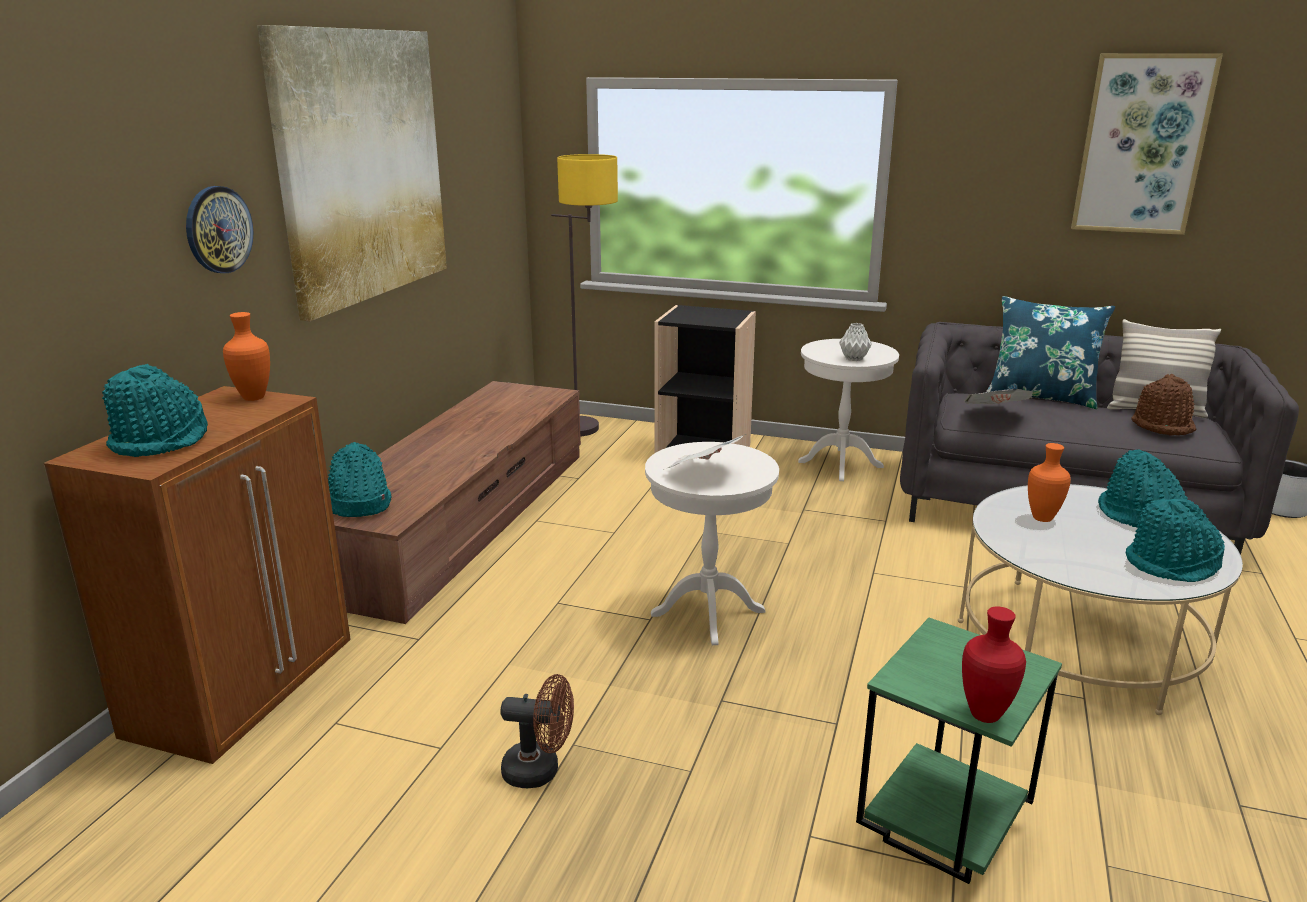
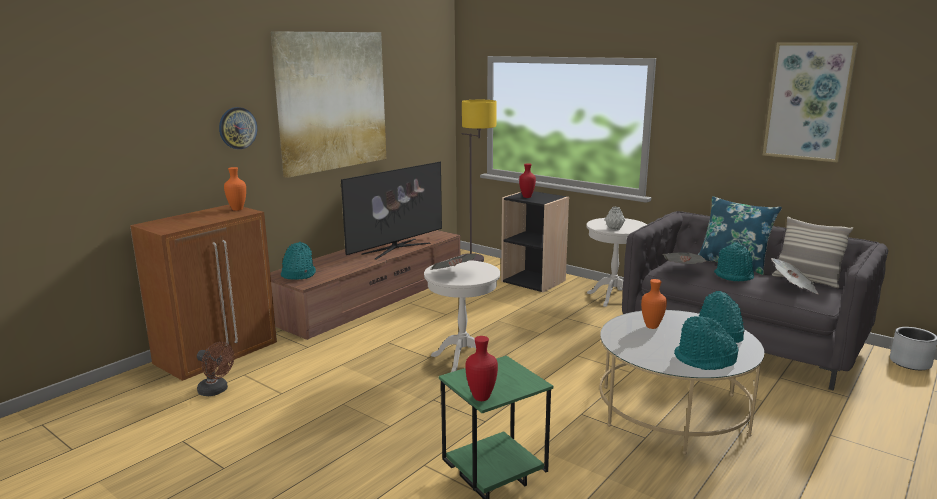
camera: 20 degrees right, 5 degrees down
(161, 441) = (181, 222): turquoise hat -> turquoise hat (734, 275)
(493, 428) = (395, 248): none -> television
(540, 771) = (318, 411): brown fan -> brown fan (216, 391)
(693, 317) = (526, 197): none -> red vase
(1162, 425) = (793, 288): brown hat -> newspaper

